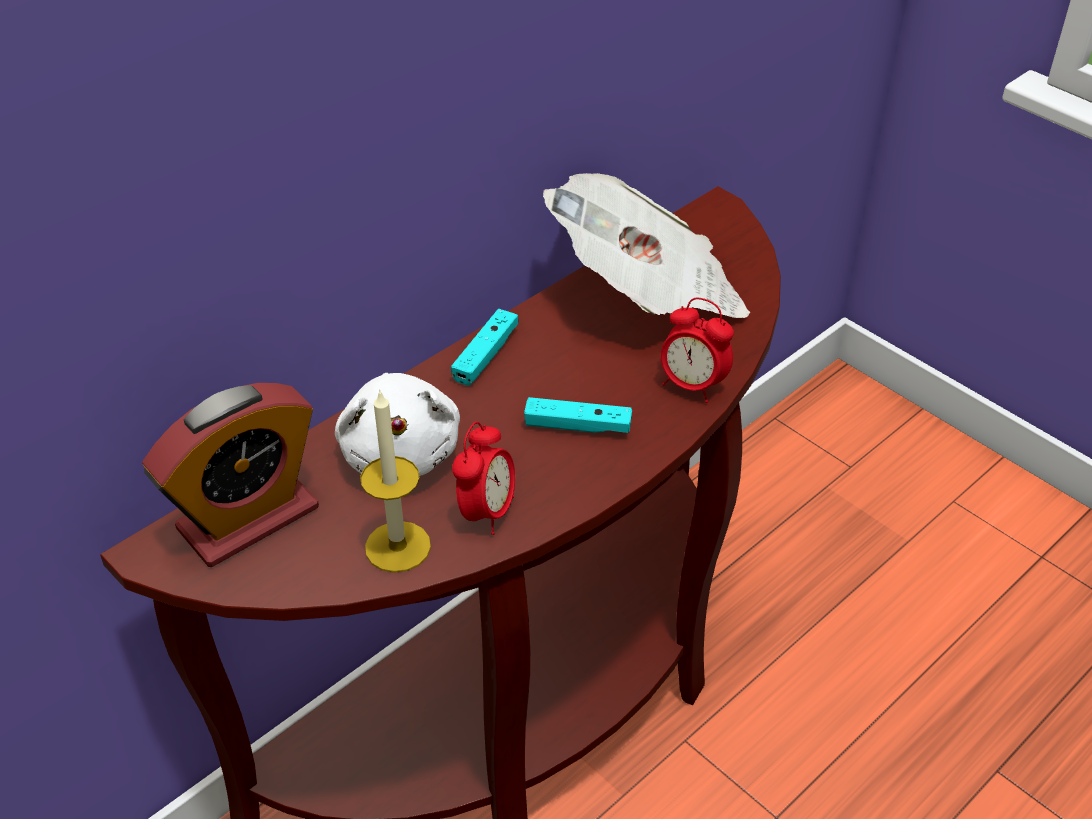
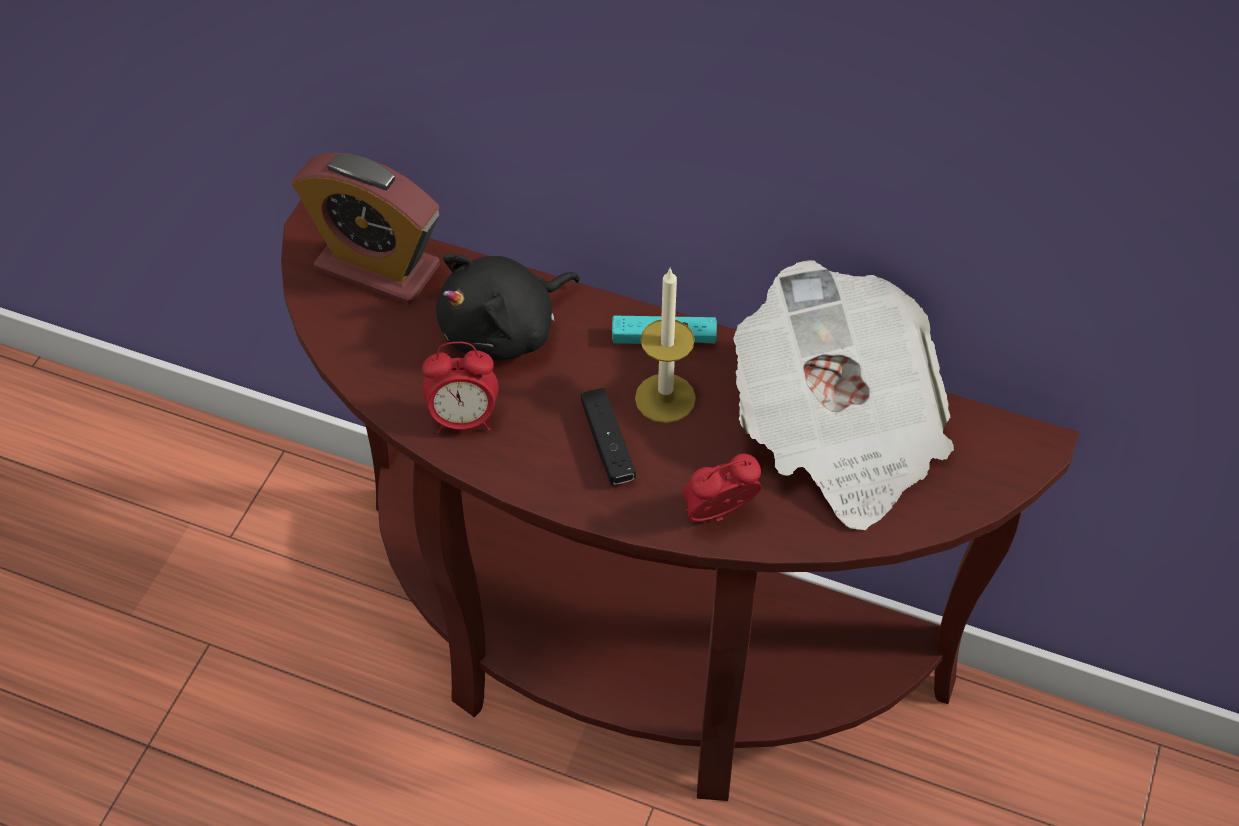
camera: 65 degrees right, 10 degrees up
(398, 546) = (394, 375): candle -> candle (665, 398)
(401, 451) = (504, 330): white plush toy -> black plush toy
(577, 426) = (608, 444): turquoise game controller -> black game controller
(692, 385) = (718, 516): alarm clock -> alarm clock turned 60 degrees clockwise

